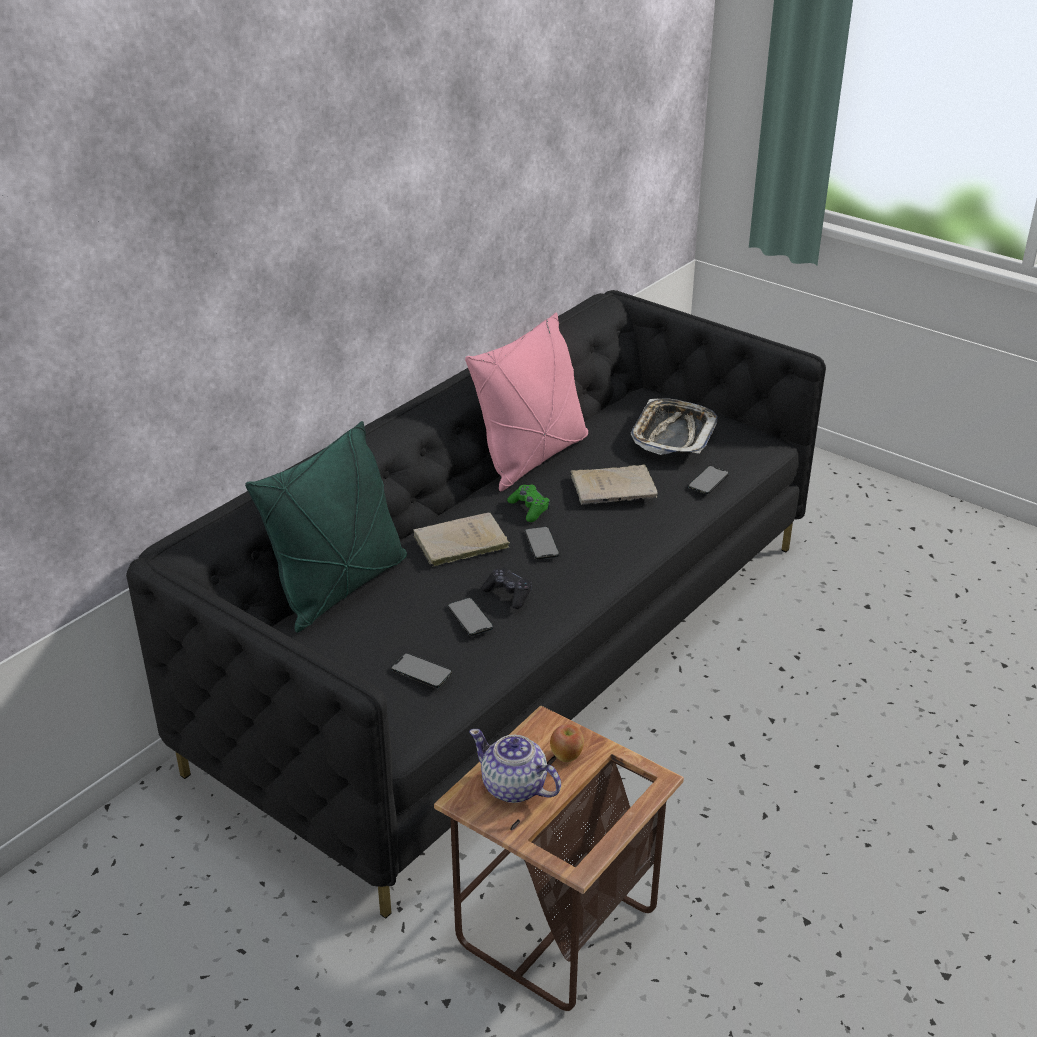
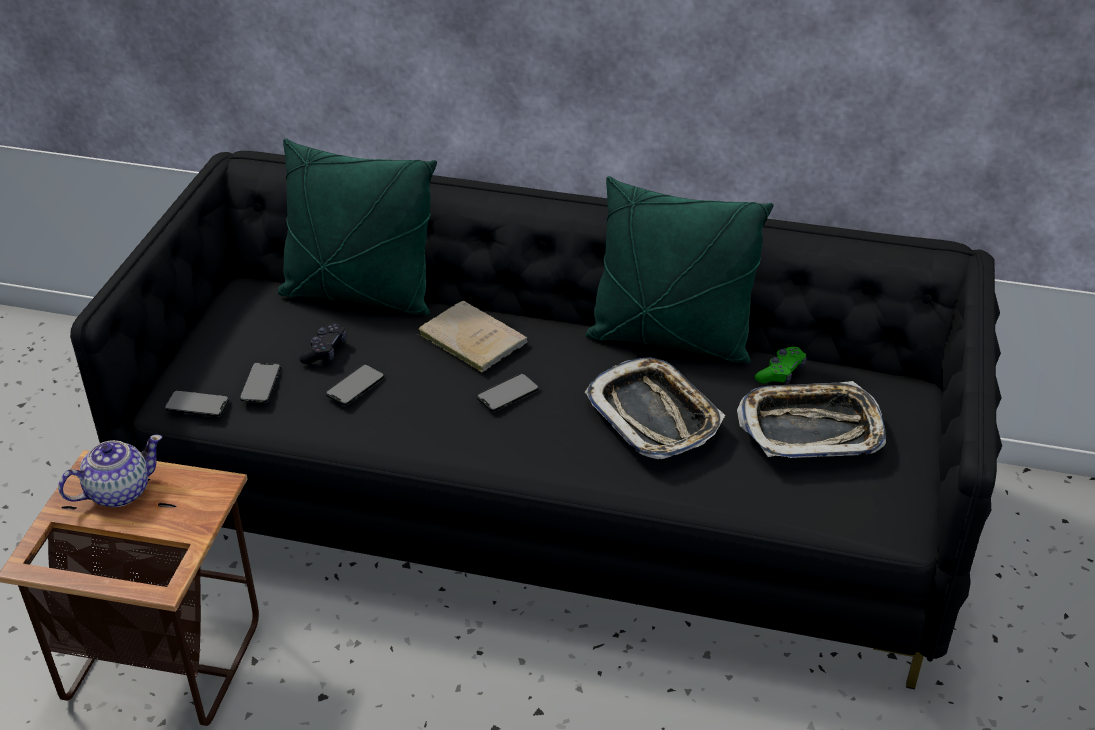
camera: 65 degrees right, 5 degrees up
(508, 594) = (406, 398): black game controller -> black game controller (325, 351)
(514, 787) = (118, 492): teapot -> teapot turned 45 degrees clockwise
(529, 509) = (565, 365): green game controller -> green game controller (781, 373)
(532, 458) = (670, 339): pink pillow -> green pillow
(567, 756) = (175, 513): apple -> none
(616, 488) = (654, 415): beige book -> tray
(708, 480) = (743, 489): phone -> phone (197, 404)

